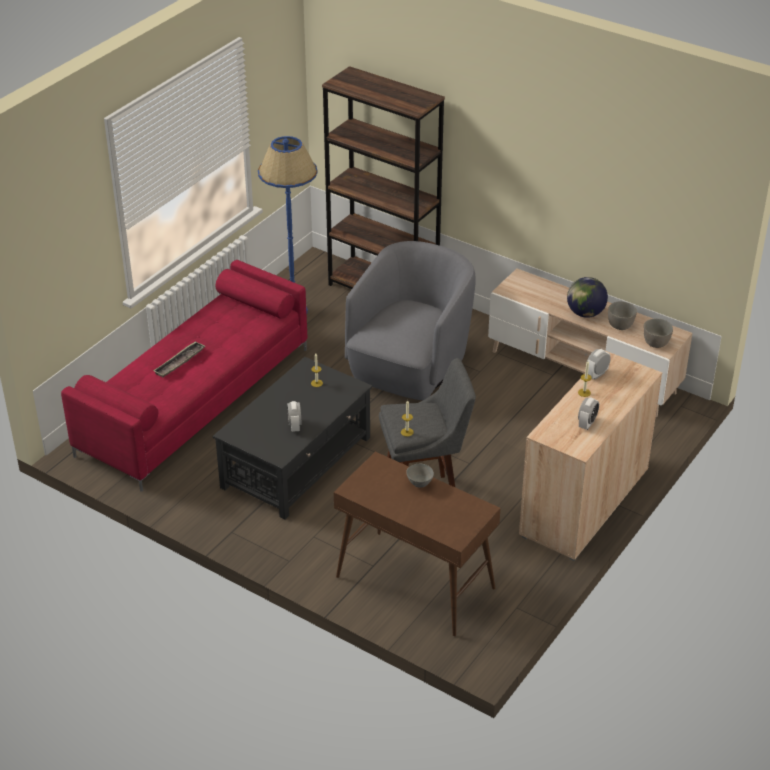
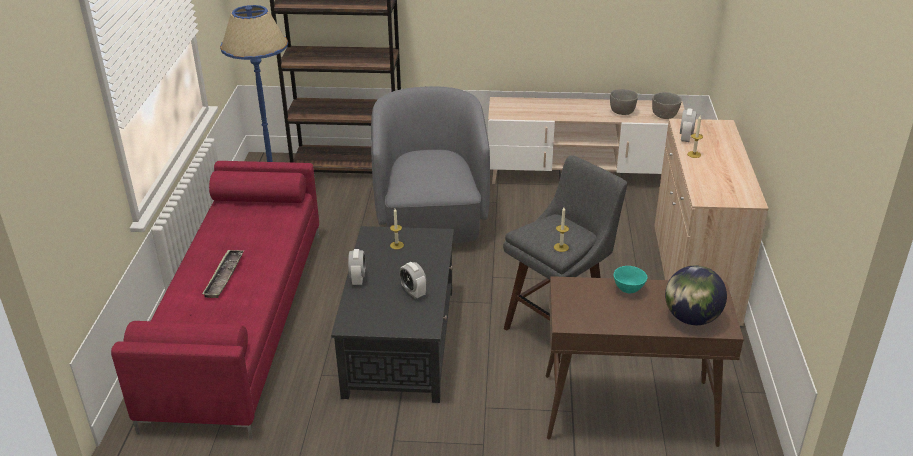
camera: 30 degrees left, 5 degrees down
(420, 484) = (629, 290): grey bowl -> turquoise bowl
(585, 313) = (584, 112): globe -> globe (691, 318)
(587, 424) = (728, 177): alarm clock -> alarm clock (358, 279)

